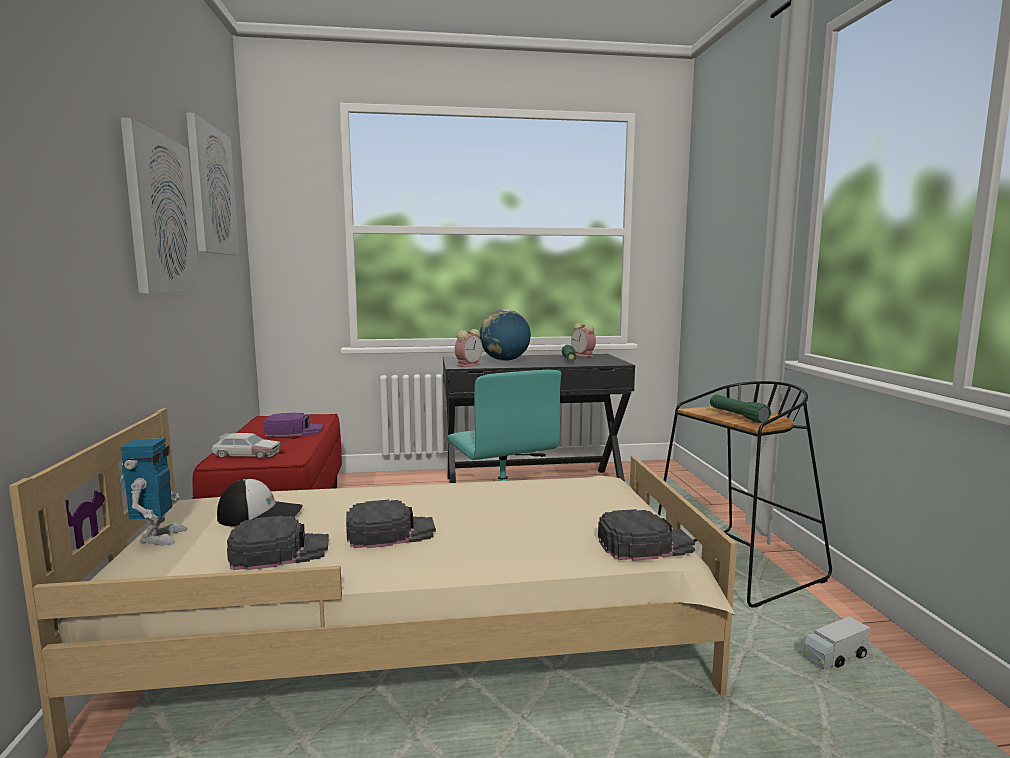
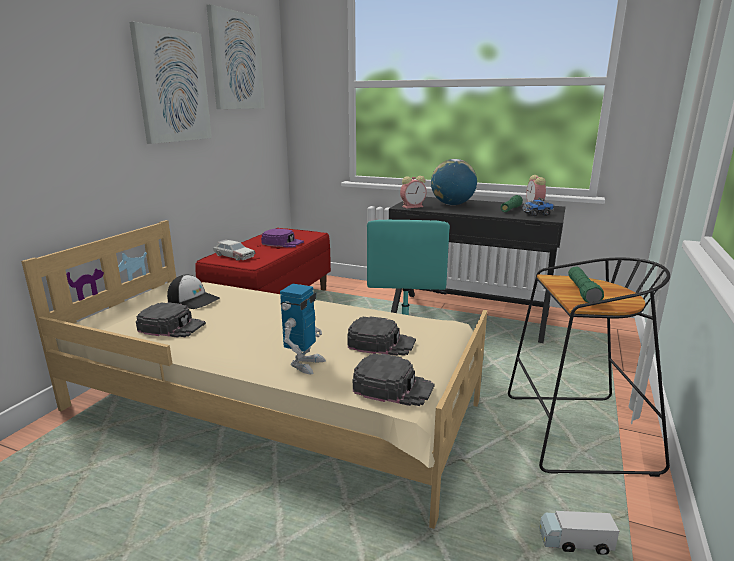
camera: 30 degrees right, 10 degrees up
(159, 537) = (133, 302): toy robot -> toy robot (304, 364)
(390, 532) = (243, 330): black cap -> black cap (381, 343)
(600, 361) = (537, 214): none -> toy truck

